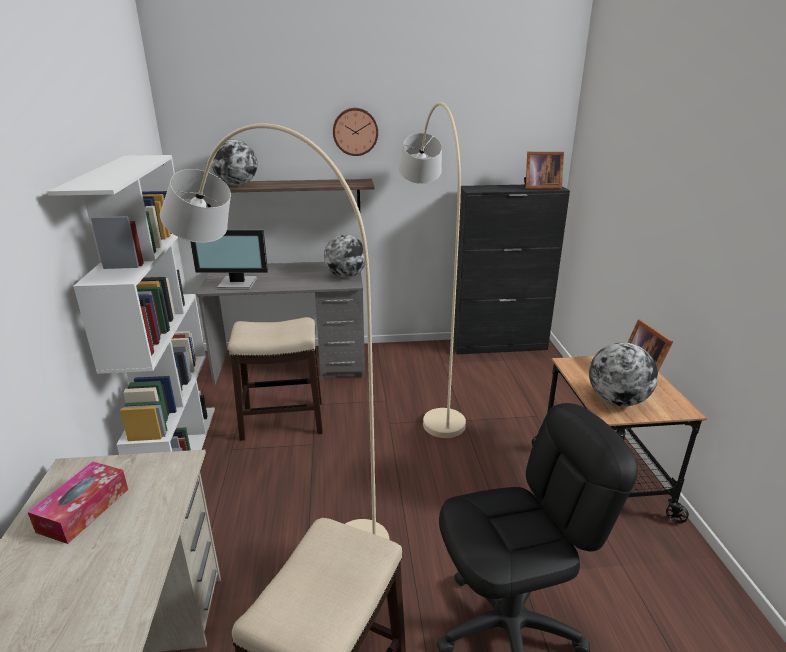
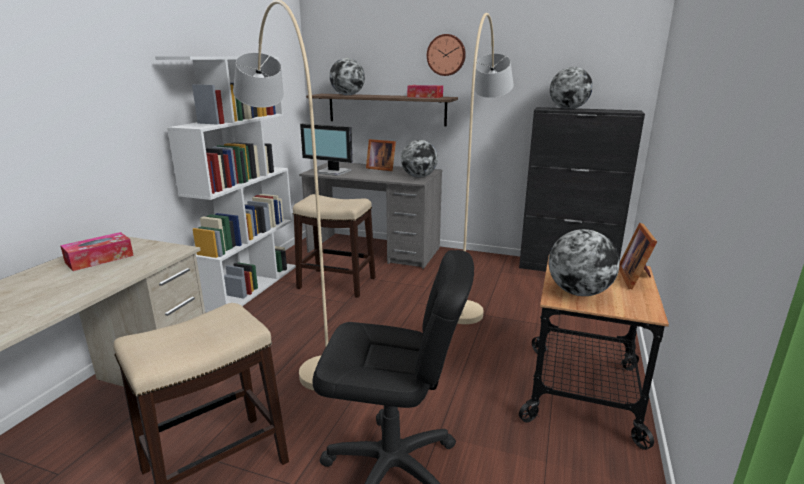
camera: 25 degrees right, 5 degrees down
(337, 182) = (425, 97): none -> tissue box
(495, 188) = (568, 109): none -> globe
(540, 187) = (615, 111): picture frame -> picture frame (380, 168)

